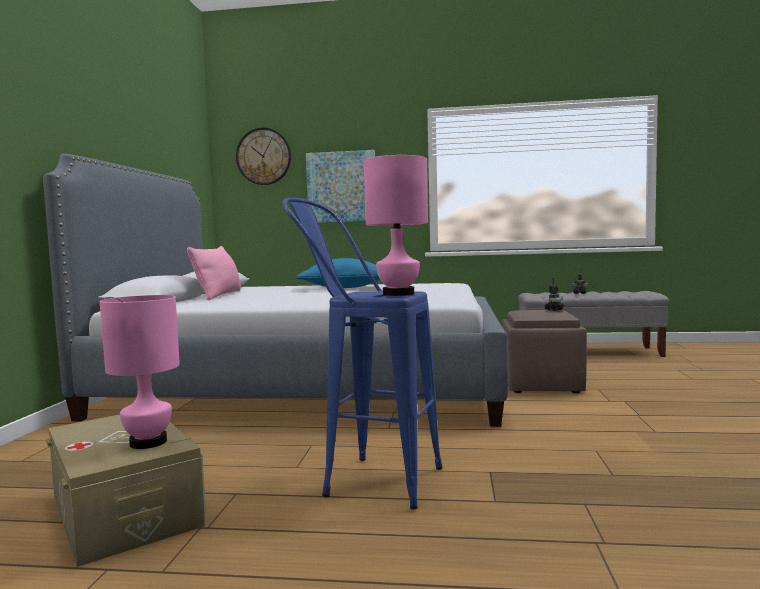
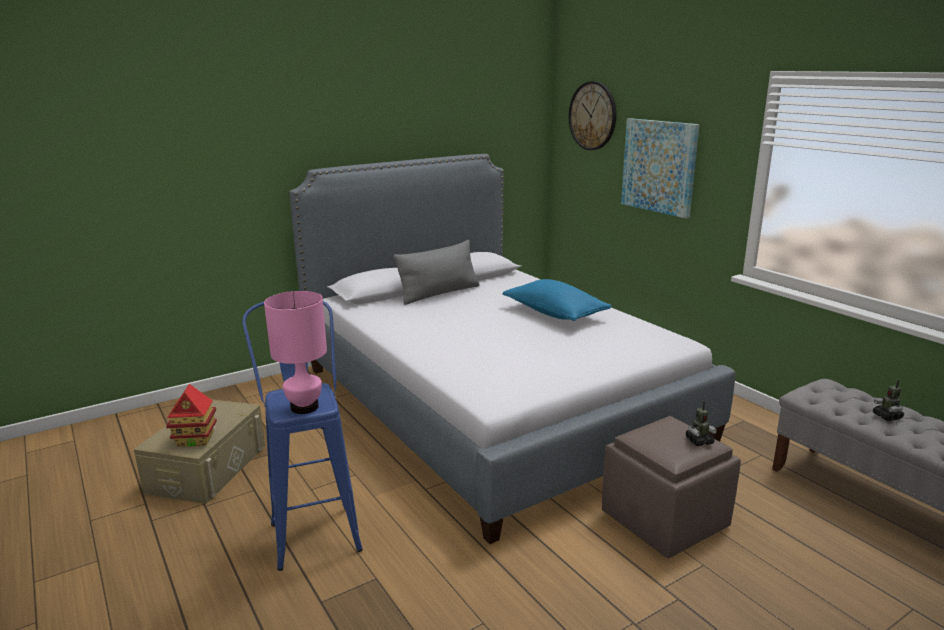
camera: 50 degrees right, 15 degrees up
(148, 442) = (195, 439): pink table lamp -> toy house
(218, 295) = (439, 293): pink pillow -> grey pillow

